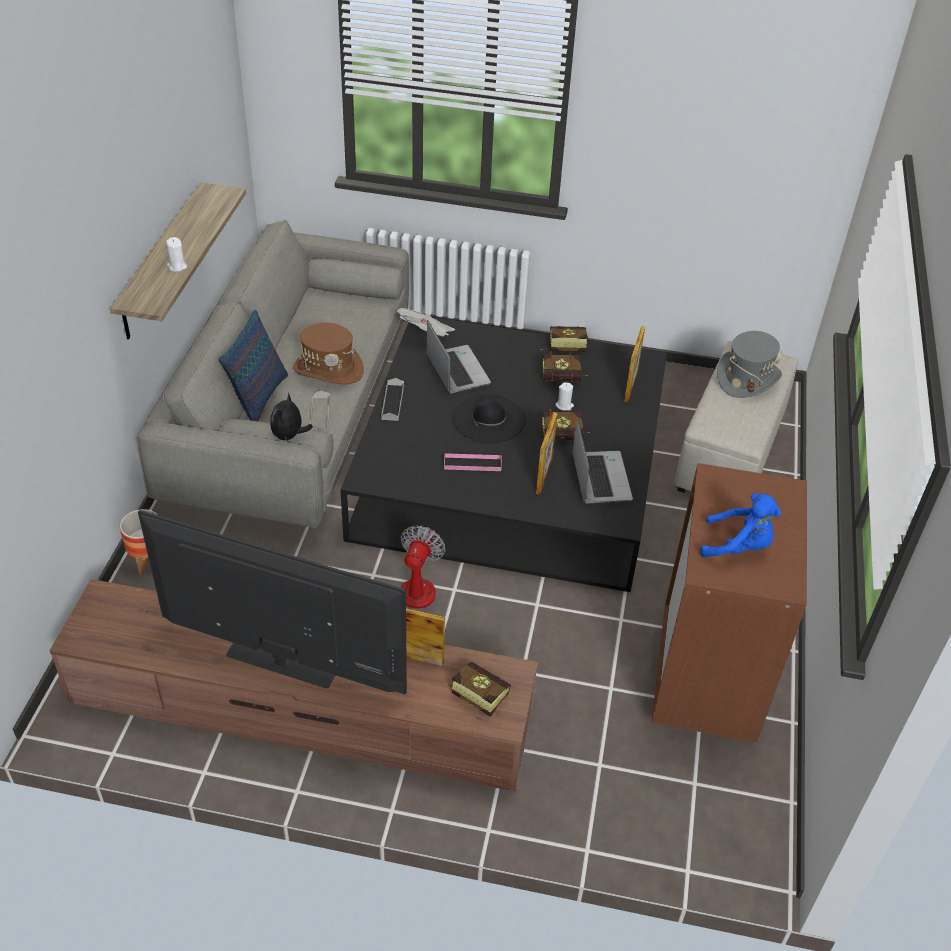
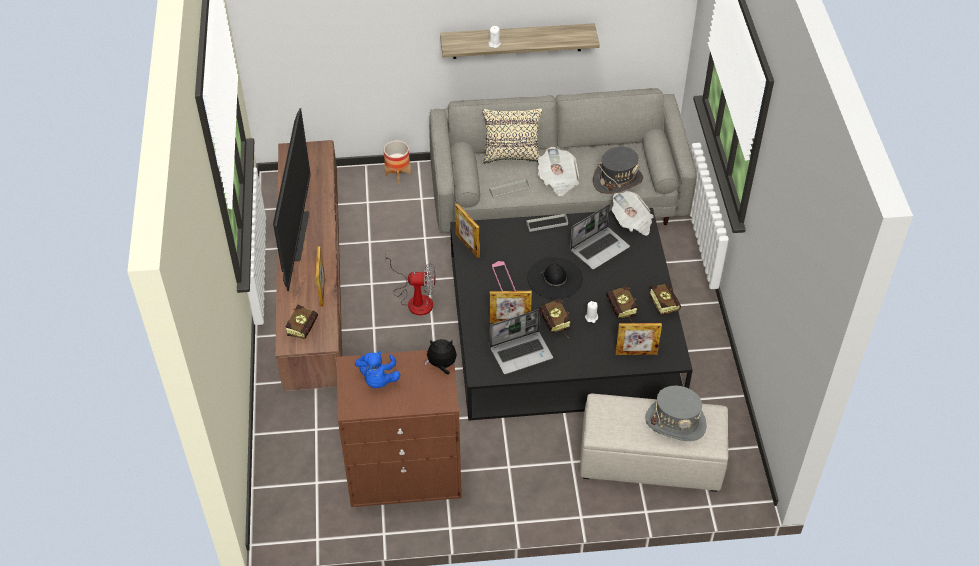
camera: 75 degrees right, 5 degrees up
(260, 398) = (511, 157): blue pillow -> beige pillow
(289, 436) = (461, 174): plush toy -> plush toy (442, 365)
(328, 369) = (558, 180): brown hat -> newspaper
(357, 323) = (617, 180): none -> grey hat
(393, 482) = (467, 245): none -> picture frame

